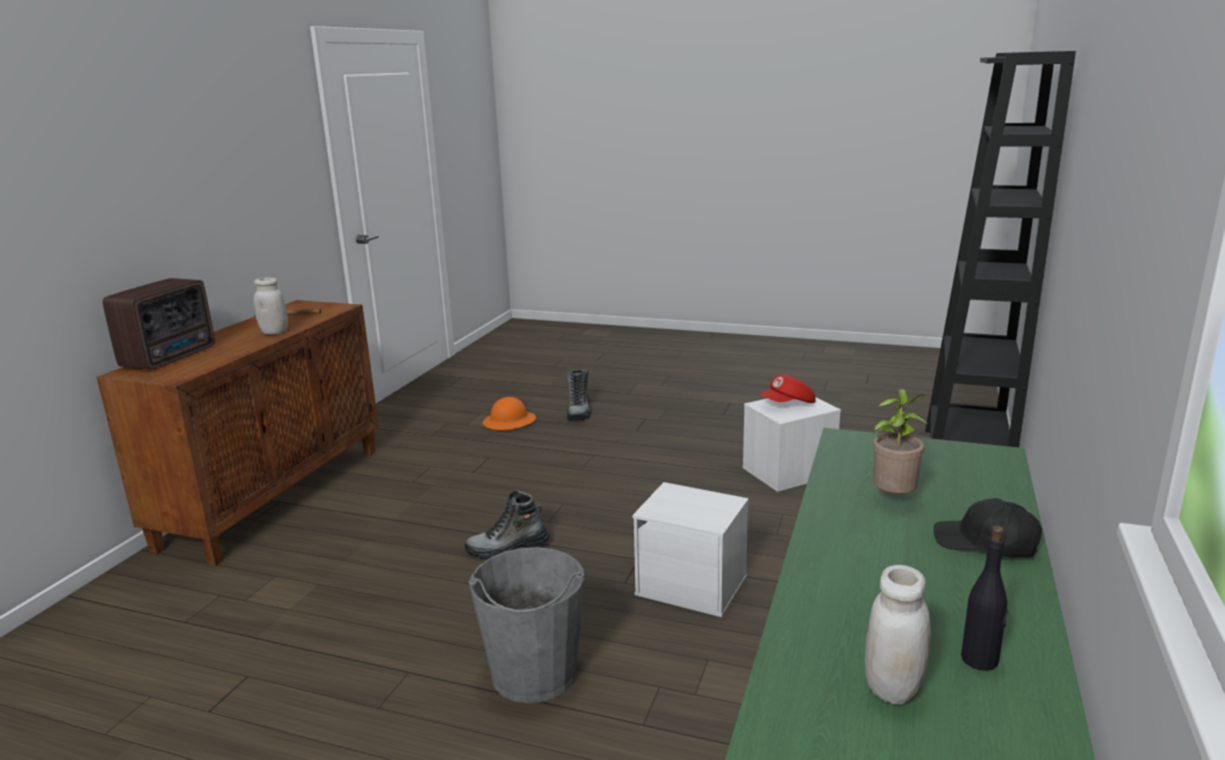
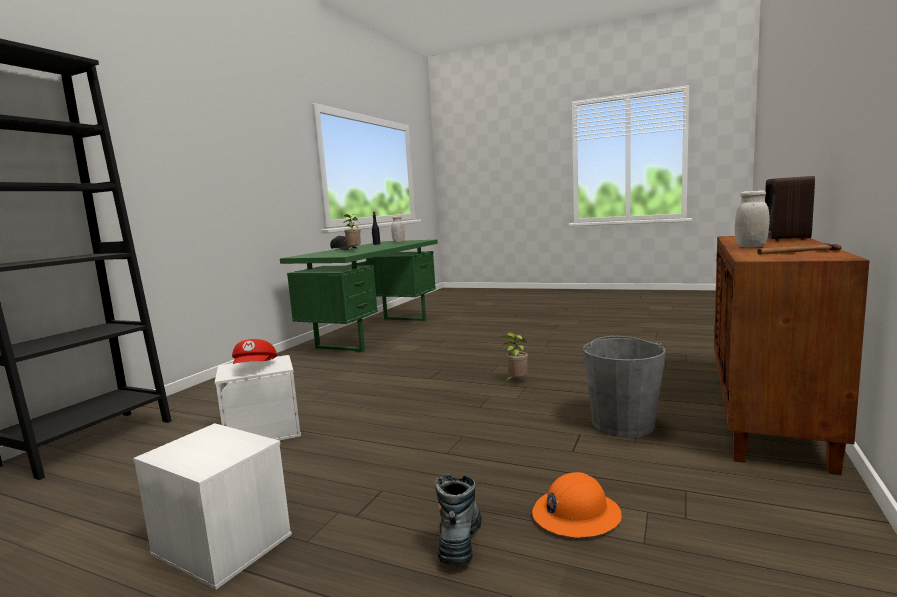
camera: 175 degrees left, 10 degrees down
(507, 548) = (516, 381): boot -> potted plant
(534, 674) = (488, 346): grey bucket -> grey bucket (623, 423)
(693, 585) = (403, 369): white storage box -> white storage box (220, 544)
(788, 405) = (255, 367): red cap -> red cap turned 105 degrees clockwise

